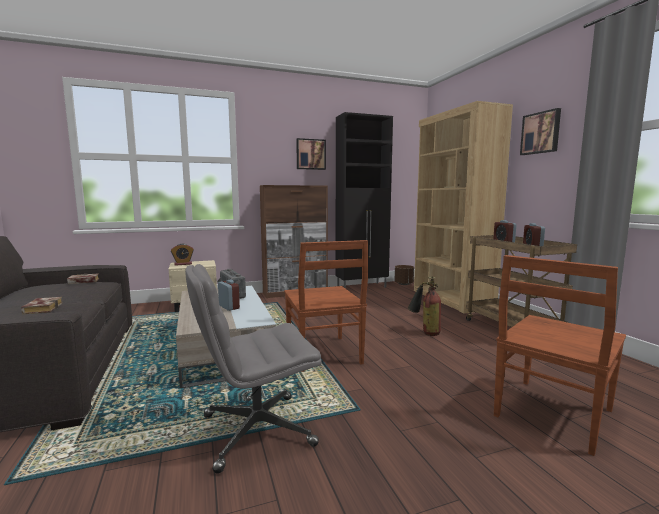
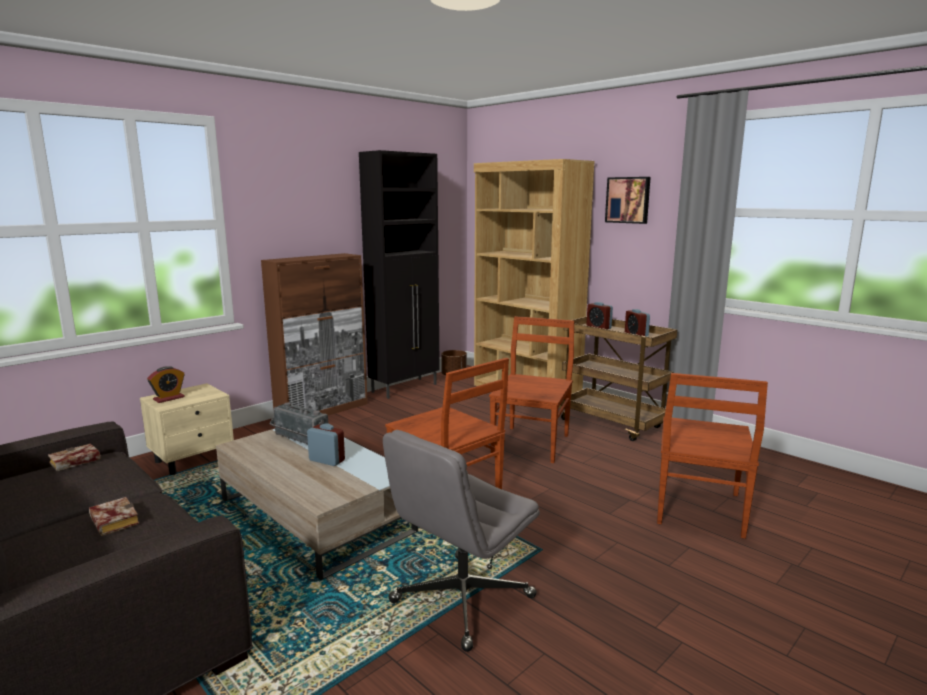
camera: 25 degrees left, 5 degrees up
(310, 154) = (327, 208): picture -> none
(425, 332) = (531, 443): fire extinguisher -> brown chair

